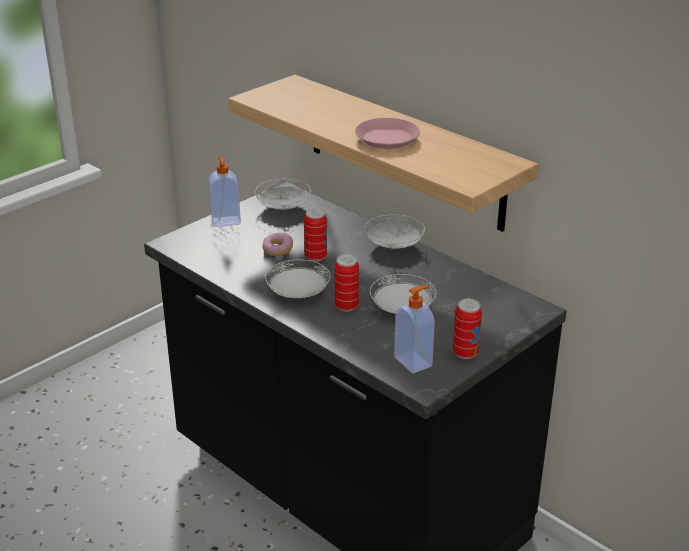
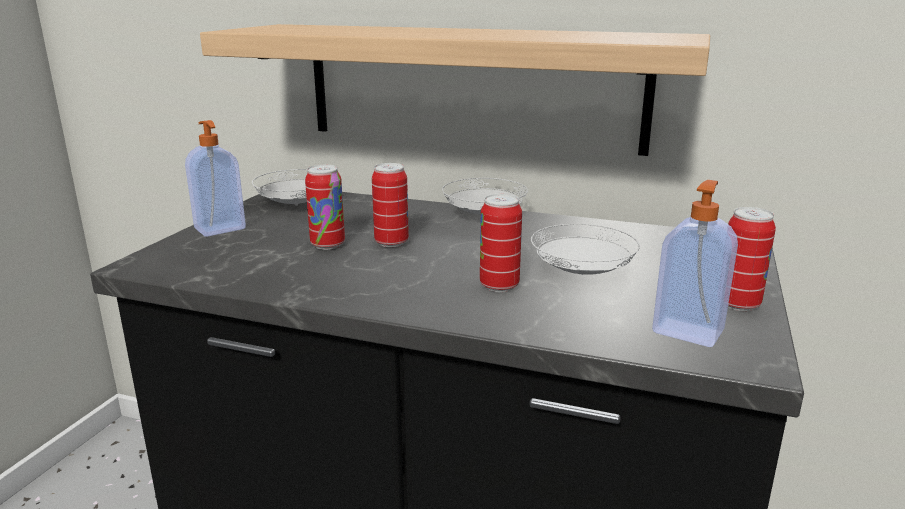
camera: 25 degrees left, 10 degrees down
(278, 250) = (327, 245): donut -> can
(298, 294) = (408, 286): white plate -> none
(387, 138) = (487, 34): pink plate -> none

